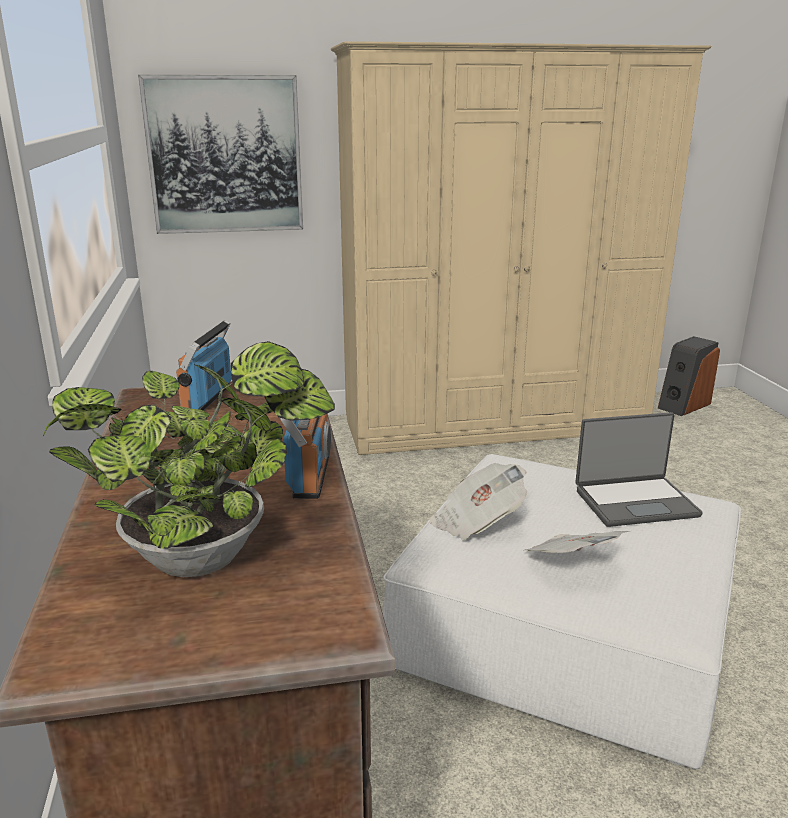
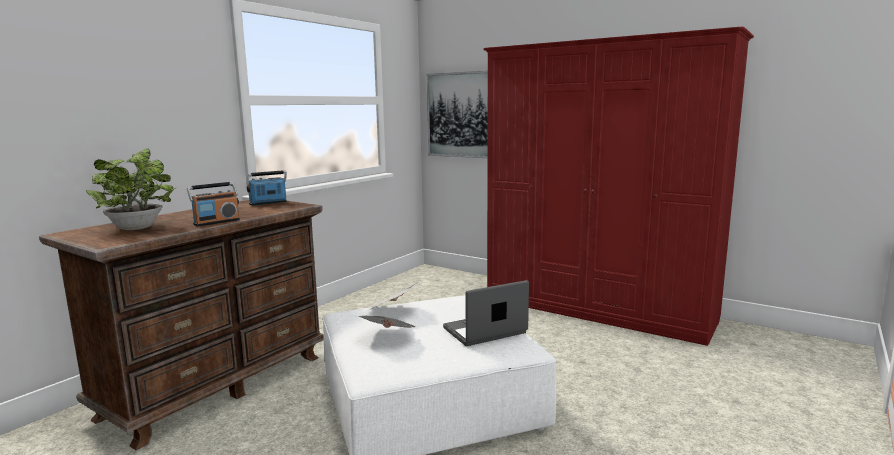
camera: 45 degrees right, 10 degrees down
(496, 425) = (597, 309): beige wardrobe -> red wardrobe
(635, 502) = (485, 331): laptop -> laptop turned 120 degrees clockwise
(683, 405) = (781, 342): speaker -> none

